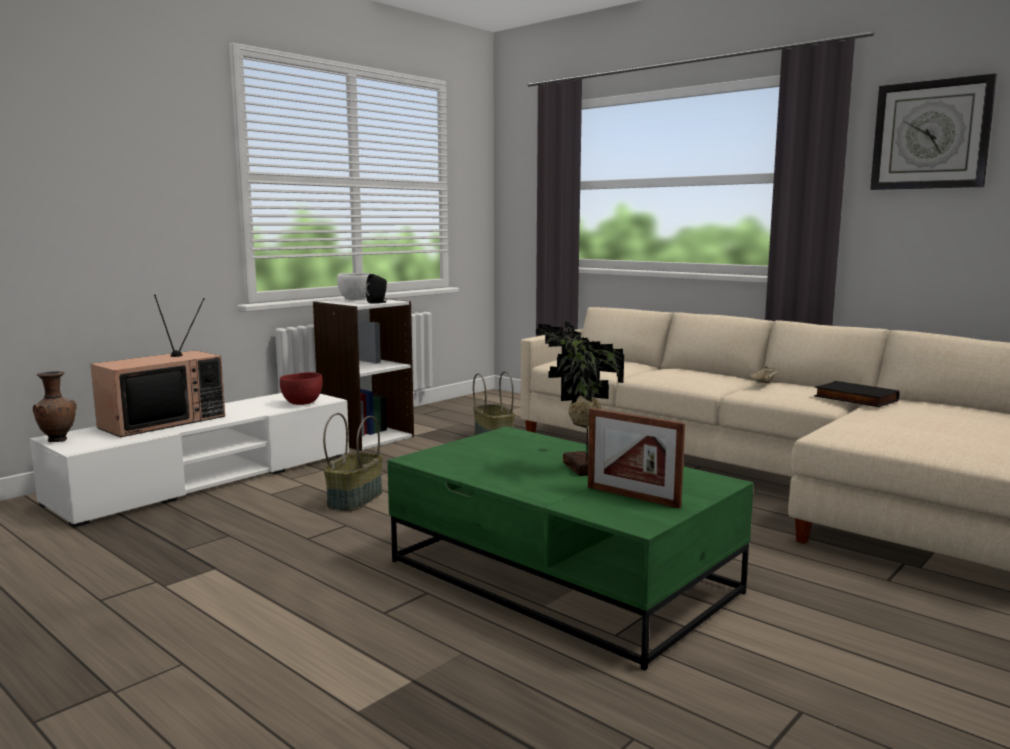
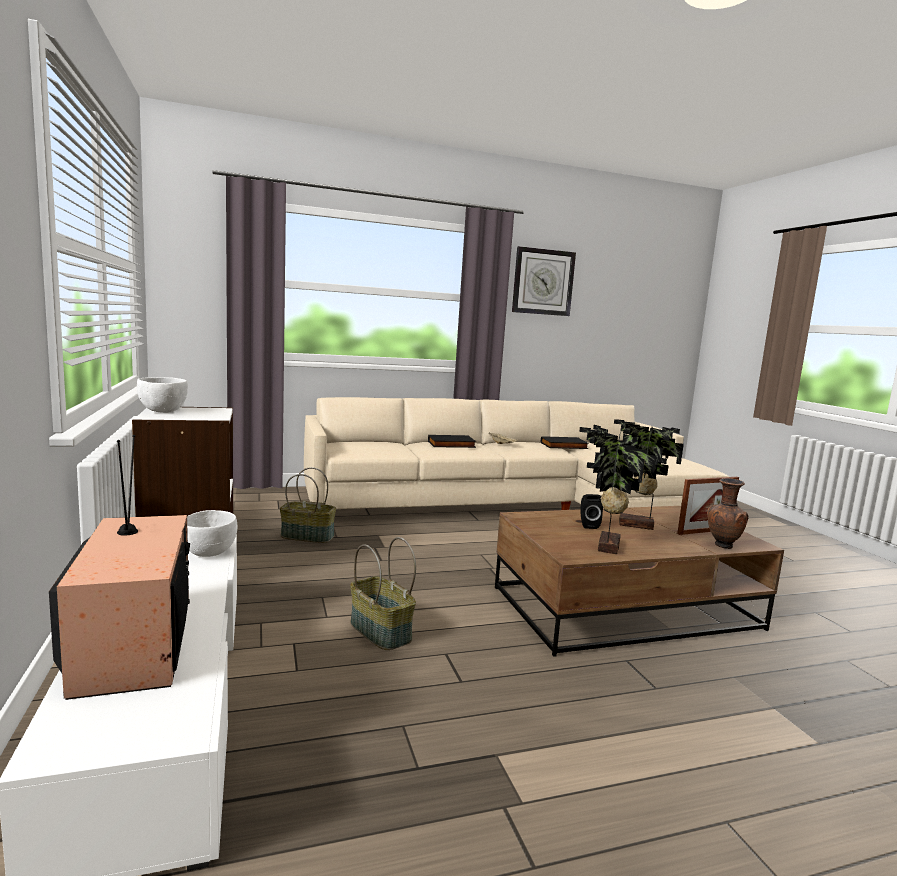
camera: 60 degrees left, 0 degrees up
(58, 440) = (83, 749): brown vase -> brown vase (722, 546)
(302, 403) = (210, 553): red bowl -> white bowl
(378, 302) = (216, 413): black speaker -> black speaker (588, 525)
(471, 465) = (605, 546): none -> potted plant
(563, 577) = (626, 607): green coffee table -> brown coffee table
(686, 373) = (451, 445): none -> black book

